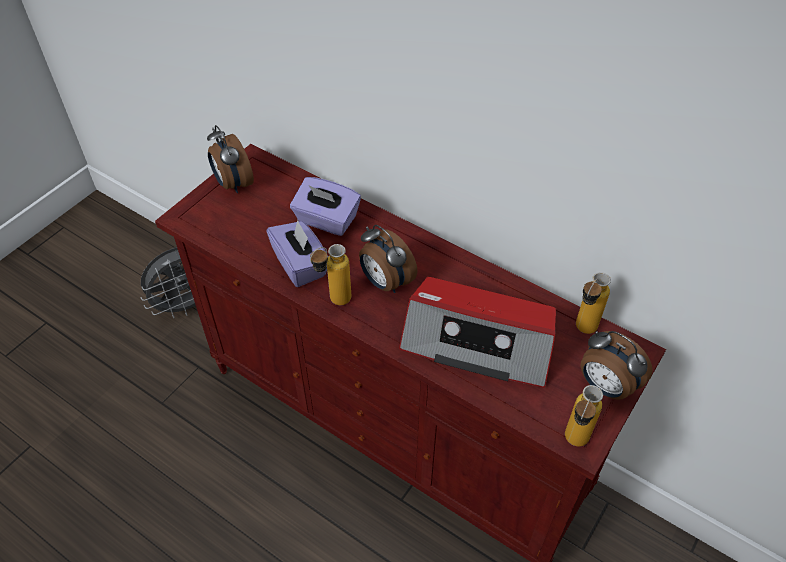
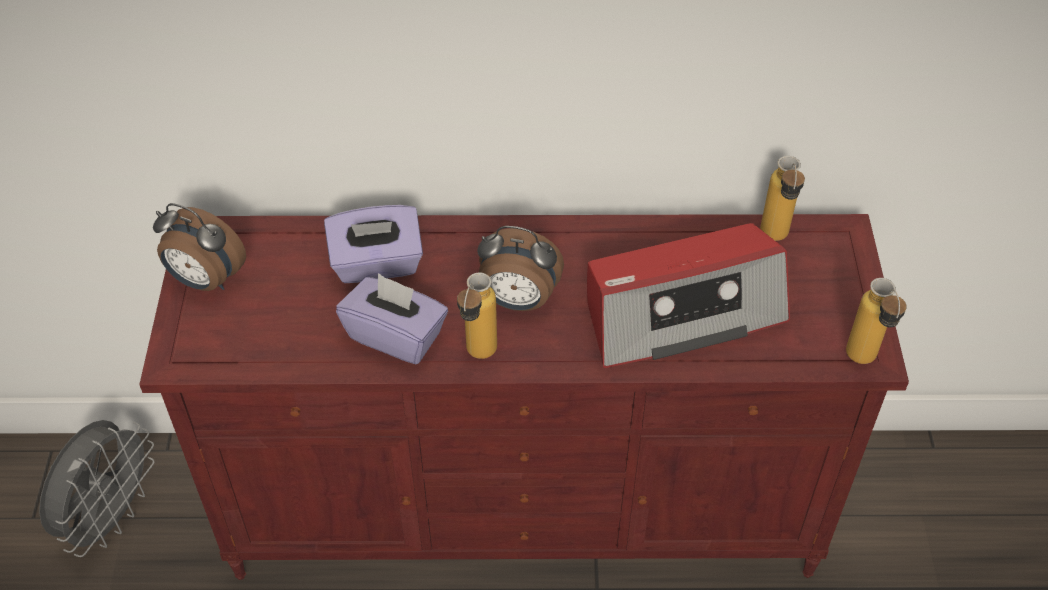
camera: 35 degrees left, 0 degrees up
(605, 386) = (844, 285): alarm clock -> none

